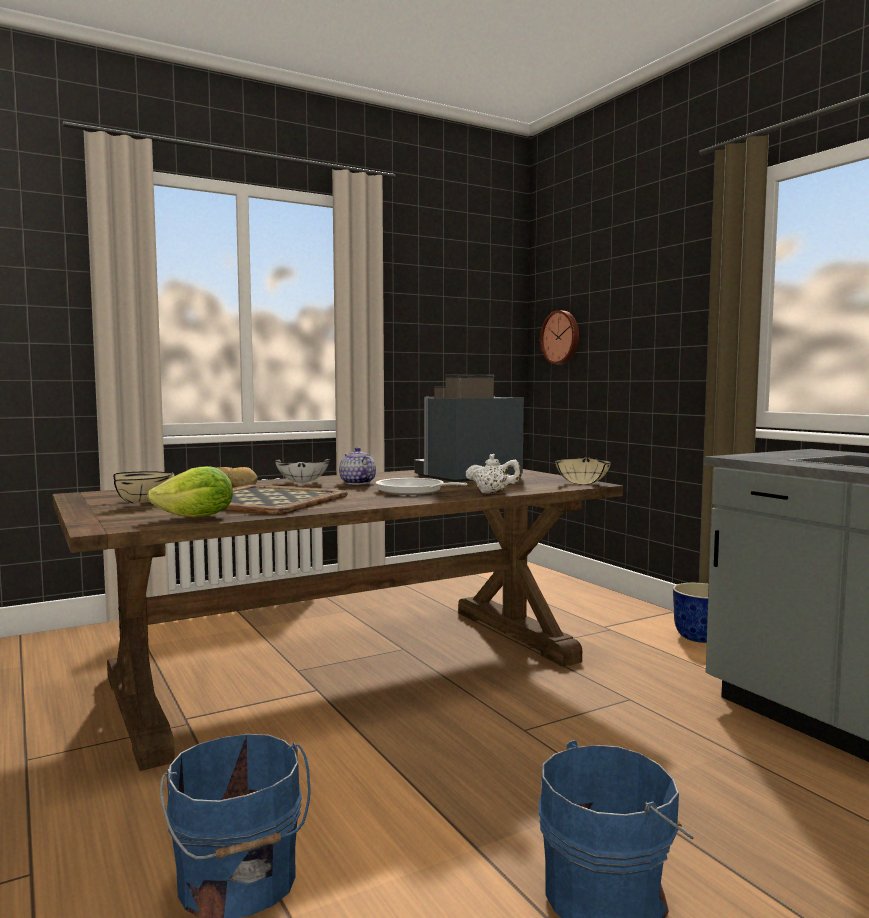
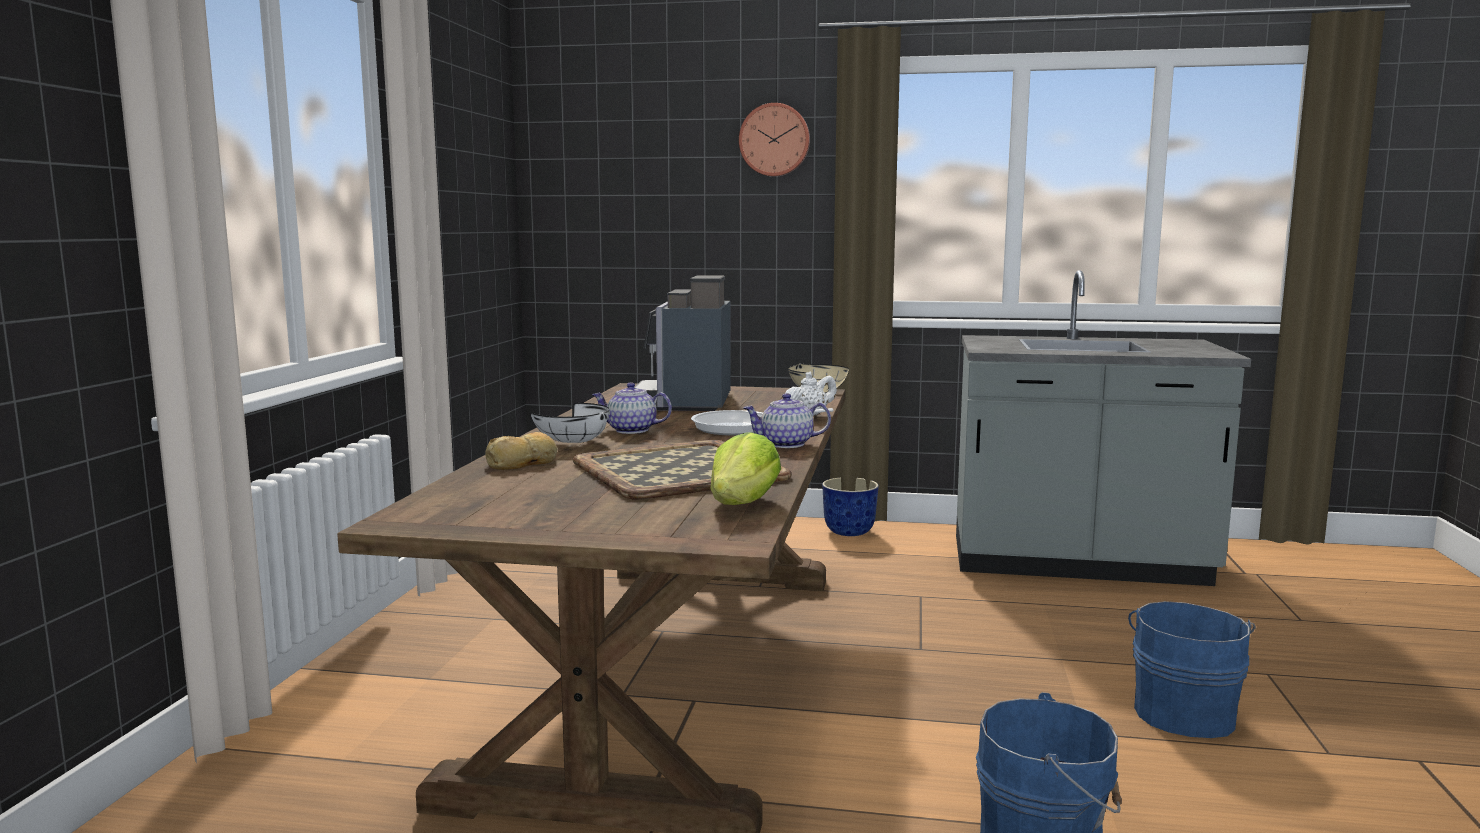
camera: 50 degrees left, 5 degrees up
(144, 502) = (564, 506): beige bowl -> none
(384, 502) = (786, 444): none -> teapot
(561, 337) = (588, 211): wall clock -> wall clock (774, 140)

